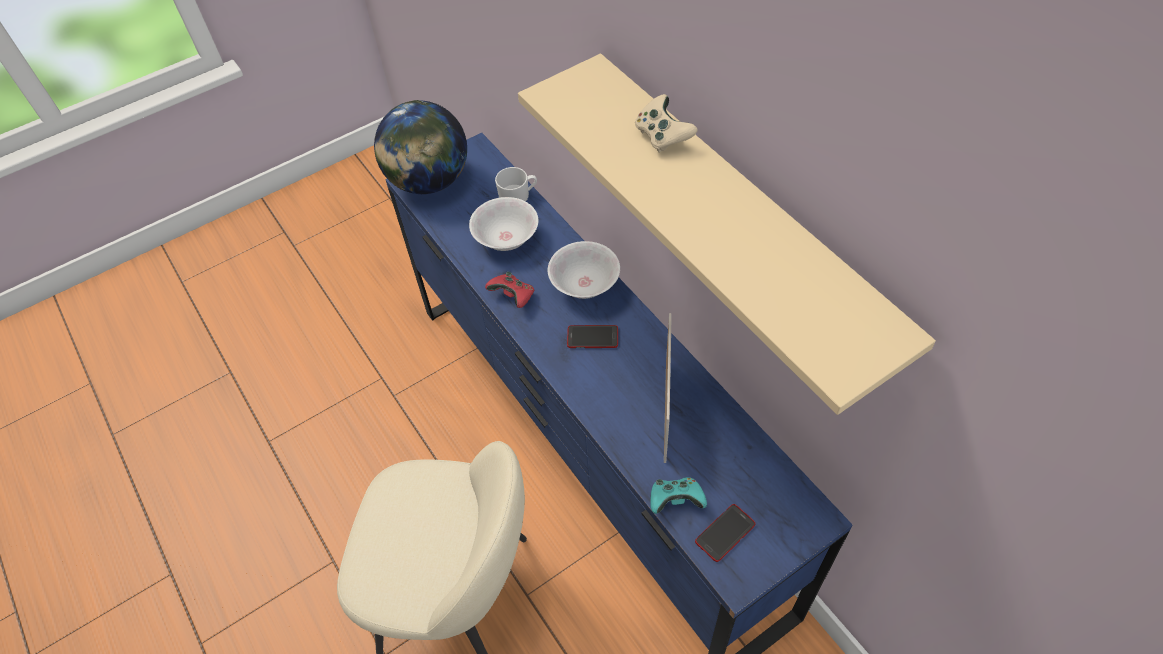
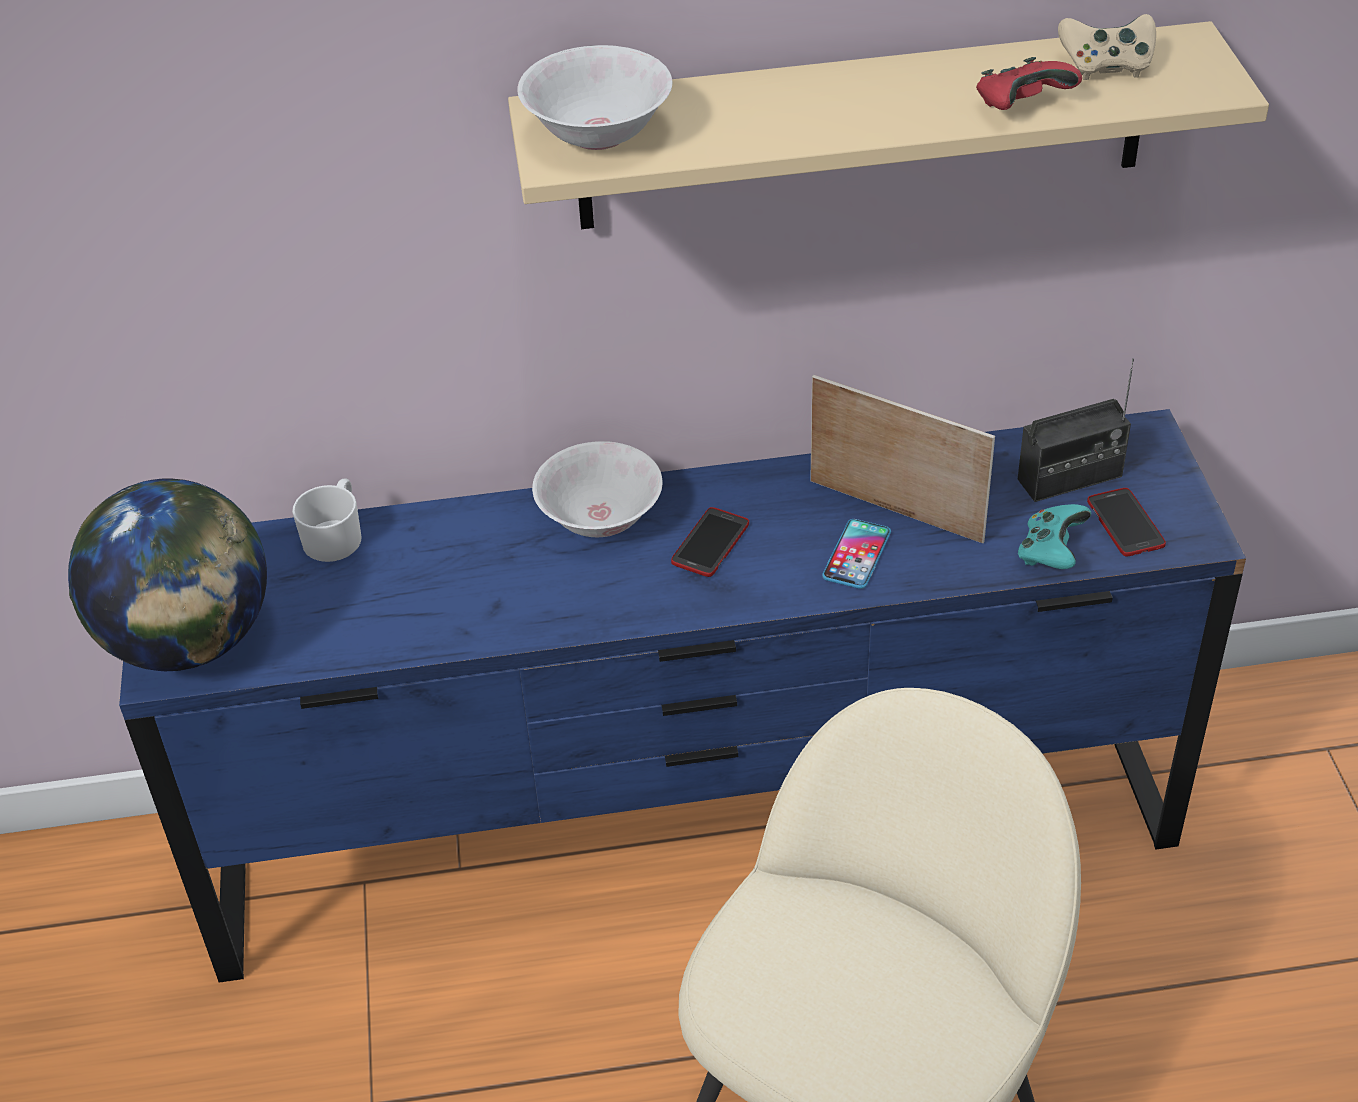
camera: 65 degrees left, 10 degrees down
(506, 239) = (422, 580): white bowl -> white bowl (597, 134)
(513, 297) = (558, 609): red game controller -> red game controller (1022, 106)
(620, 405) = (857, 555): none -> phone
(662, 136) = (738, 93): beige game controller -> beige game controller (1106, 67)
(748, 489) = (1070, 478): none -> radio

